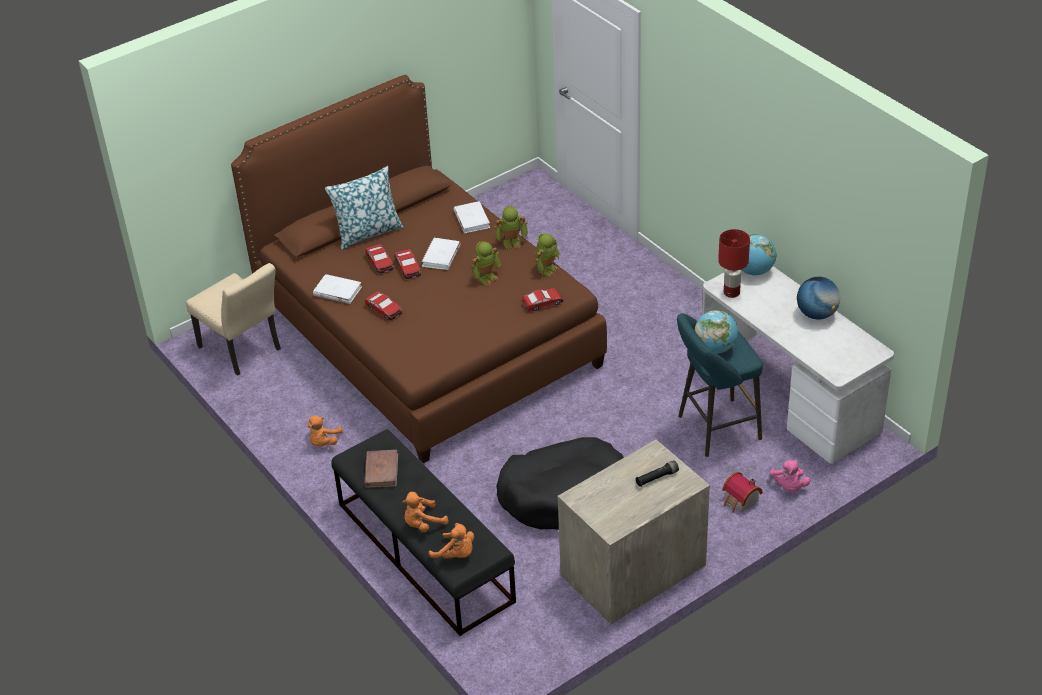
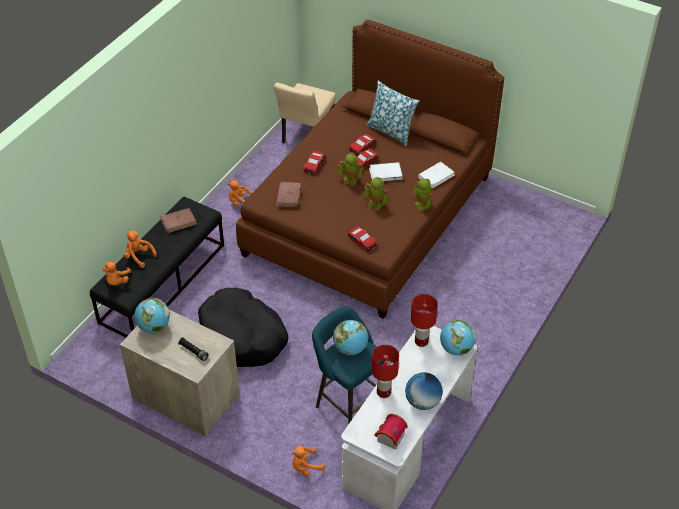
camera: 65 degrees right, 5 degrees up
(337, 291) = (322, 138): white book -> none
(427, 343) = (289, 196): none -> brown book
(547, 269) = (402, 232): toy robot -> toy robot (350, 179)
(597, 506) = (154, 327): none -> globe
(740, 501) = (277, 440): toy house -> toy house (389, 437)
(789, 486) = (305, 467): pink plush toy -> orange plush toy
(790, 339) = (383, 392): none -> red table lamp

